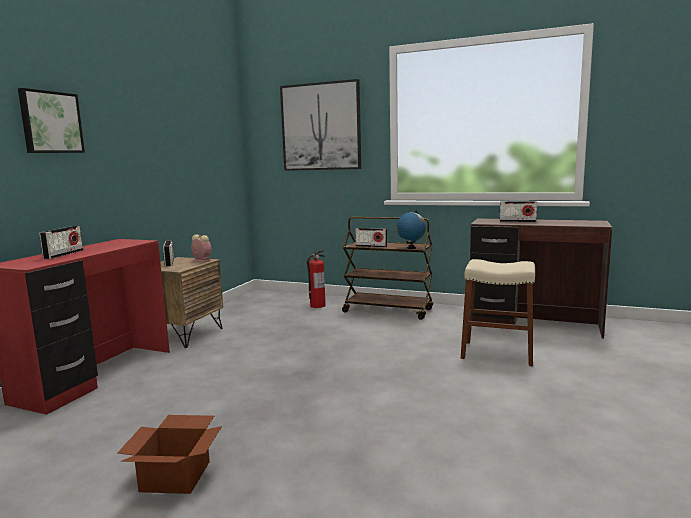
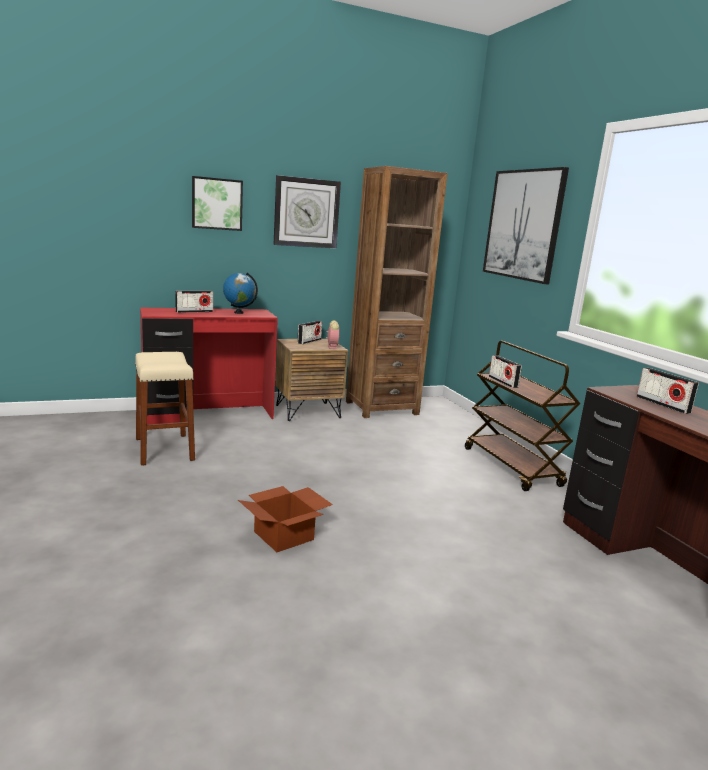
camera: 45 degrees right, 5 degrees up
(136, 129) = (306, 213): none -> wall clock
(177, 475) = (116, 494): cardboard box -> cardboard box (285, 535)
(234, 311) = (381, 408): none -> brown bookcase
(317, 305) = (457, 432): fire extinguisher -> none
(411, 248) = (537, 398): globe -> globe (239, 312)
(497, 353) = (515, 562): beige stool -> beige stool (164, 449)

